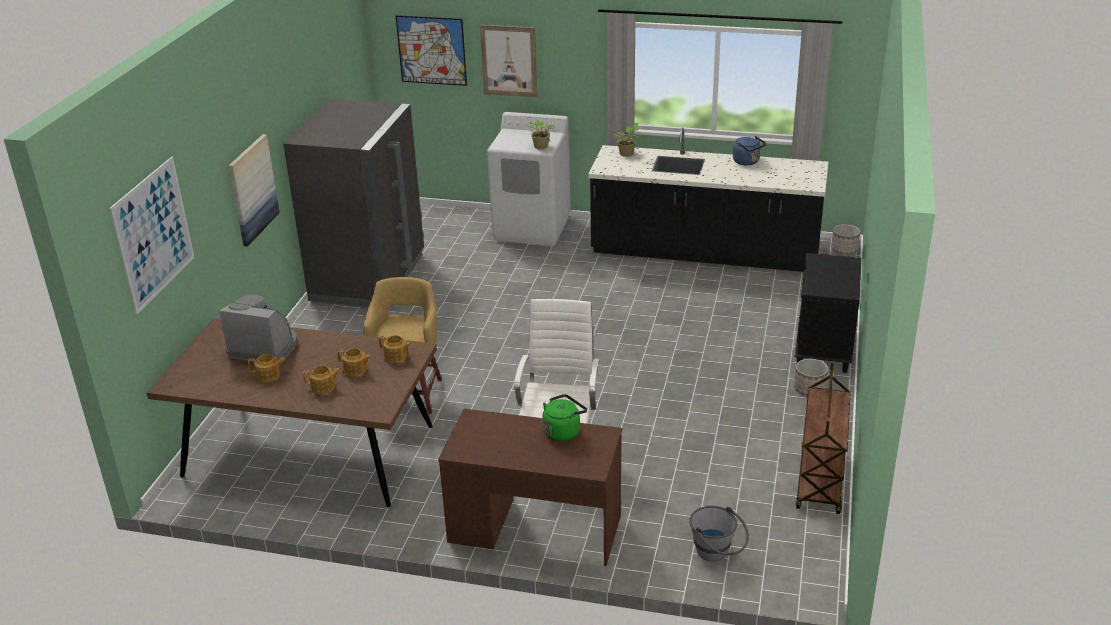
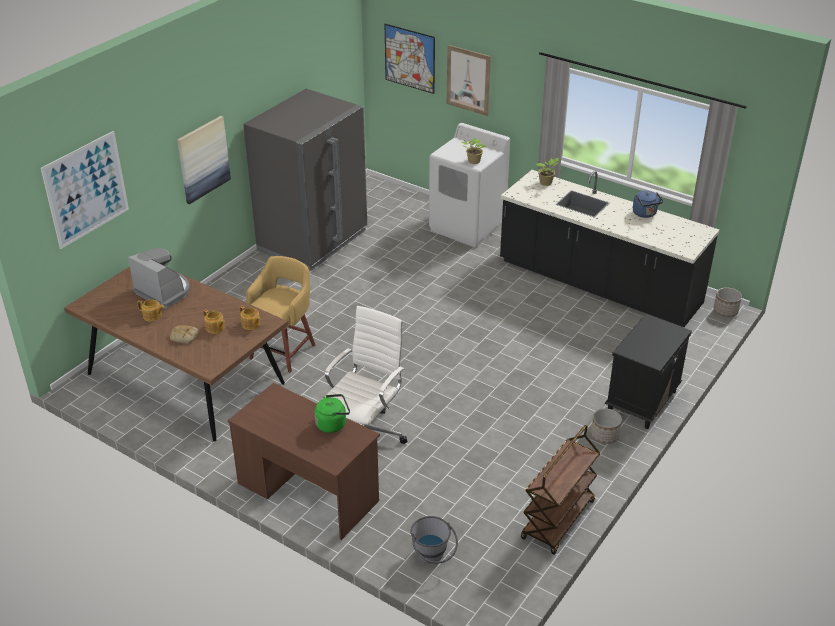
camera: 20 degrees right, 5 degrees up
(323, 387) = (183, 336): teapot -> bread

